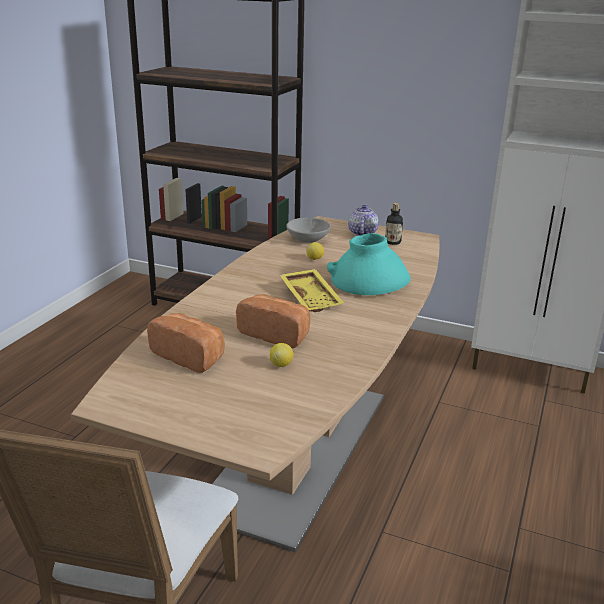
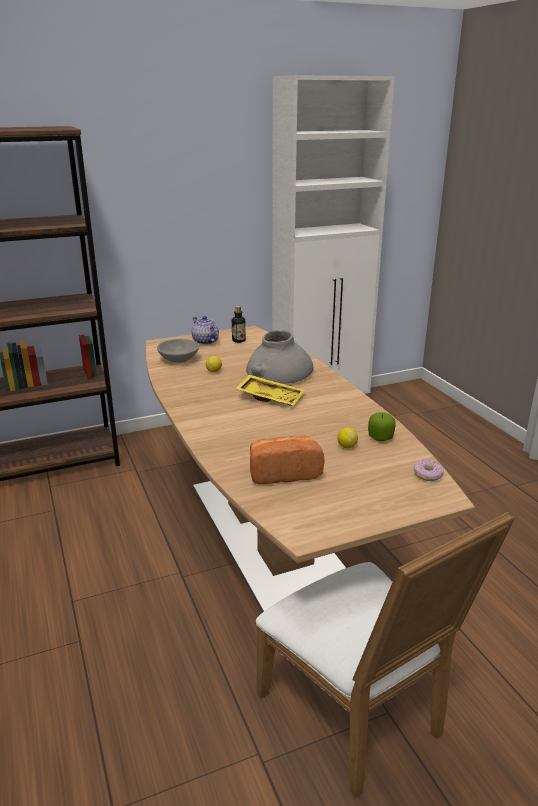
camera: 45 degrees left, 0 degrees up
(276, 334) = (302, 430): bread -> none
(293, 424) = (428, 474): none -> donut
(327, 373) = (380, 437): none -> apple
(368, 281) = (279, 371): turquoise vase -> grey vase

